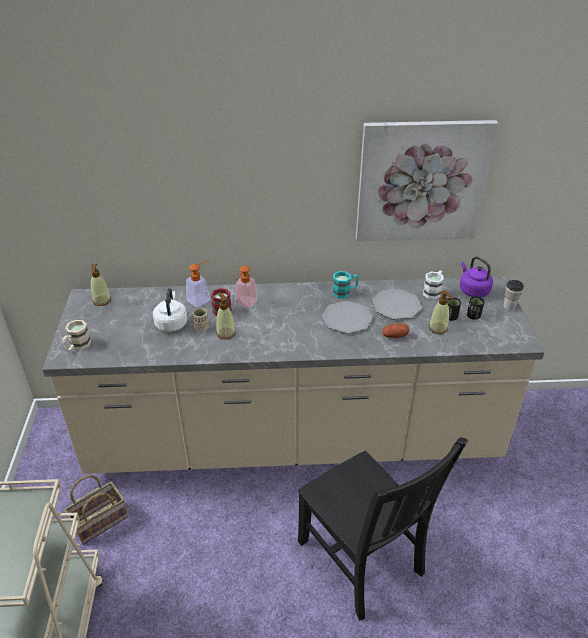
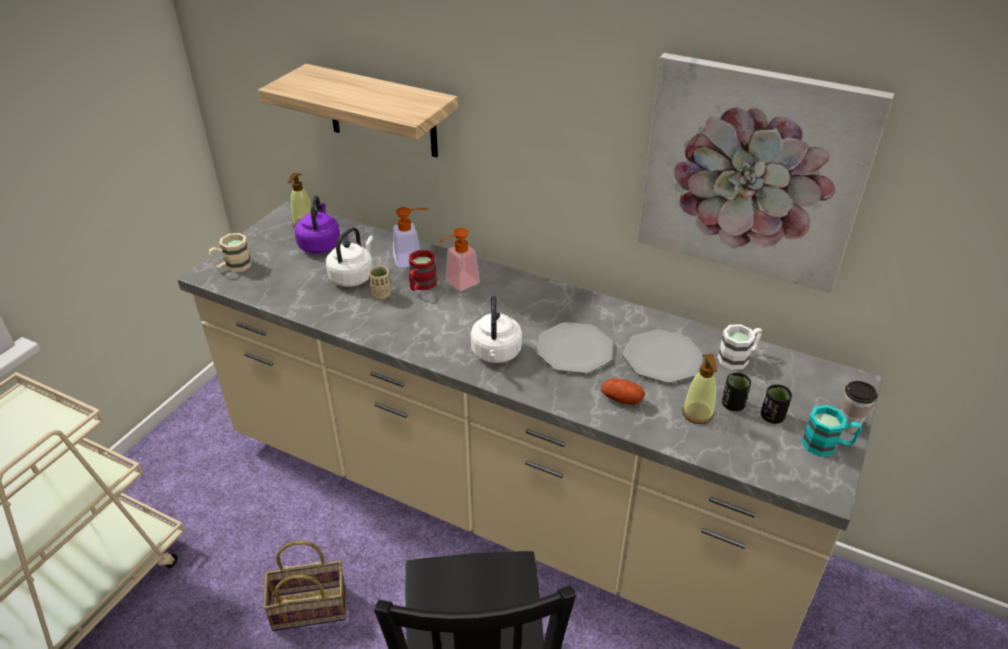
camera: 30 degrees right, 0 degrees up
(101, 520) = (224, 493): basket -> basket (311, 607)
(155, 202) = (382, 112): none -> shelf
(225, 333) = (403, 311): soap dispenser -> none
(305, 337) = (496, 354): none -> white kettle
(345, 292) = (604, 313): turquoise mug -> turquoise mug (827, 445)
(472, 290) = (805, 378): purple kettle -> purple kettle (320, 244)

